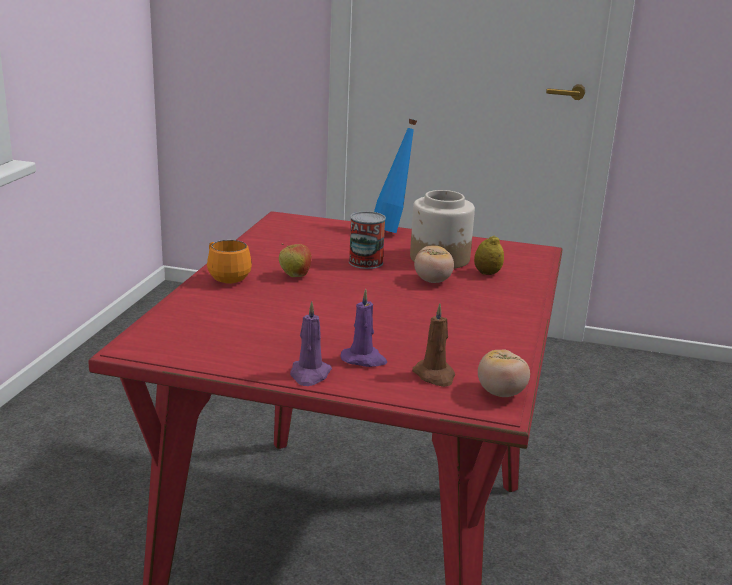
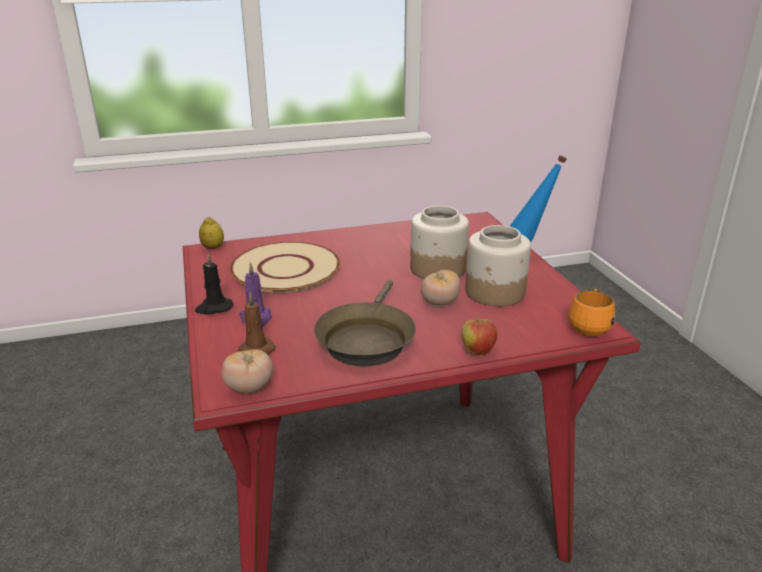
camera: 60 degrees right, 5 degrees up
(225, 277) = (338, 237): orange mug -> orange mug (589, 326)
(266, 319) = (286, 269): none -> beige plate
(294, 276) = (371, 255): apple -> apple (477, 351)
(309, 375) = (213, 308): purple candle -> black candle
(365, 262) = (437, 268): can -> jar
(465, 325) = (366, 339): none -> brown frying pan
(487, 273) = (495, 320): lemon -> lemon (213, 248)

